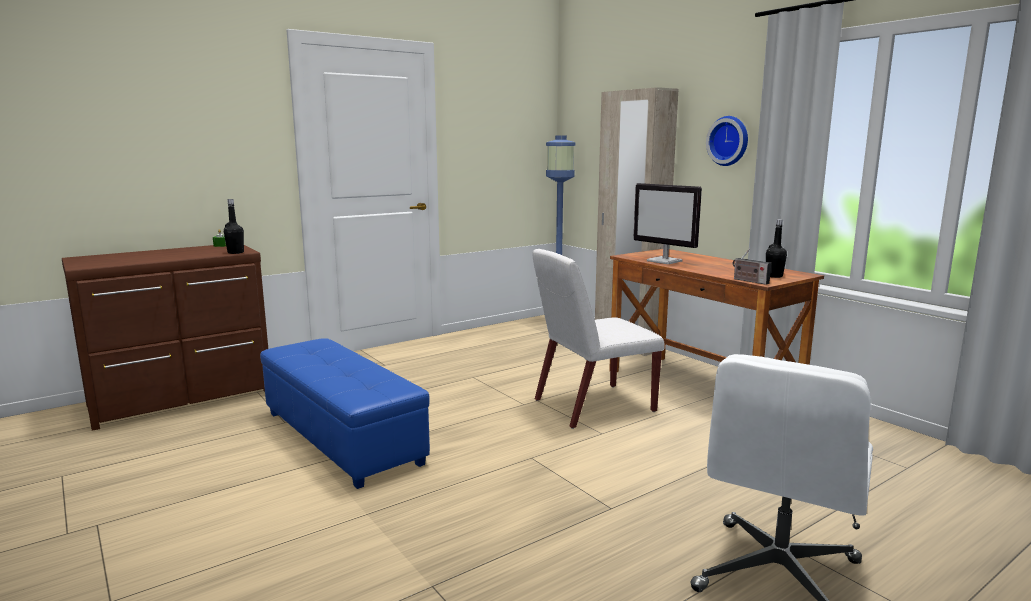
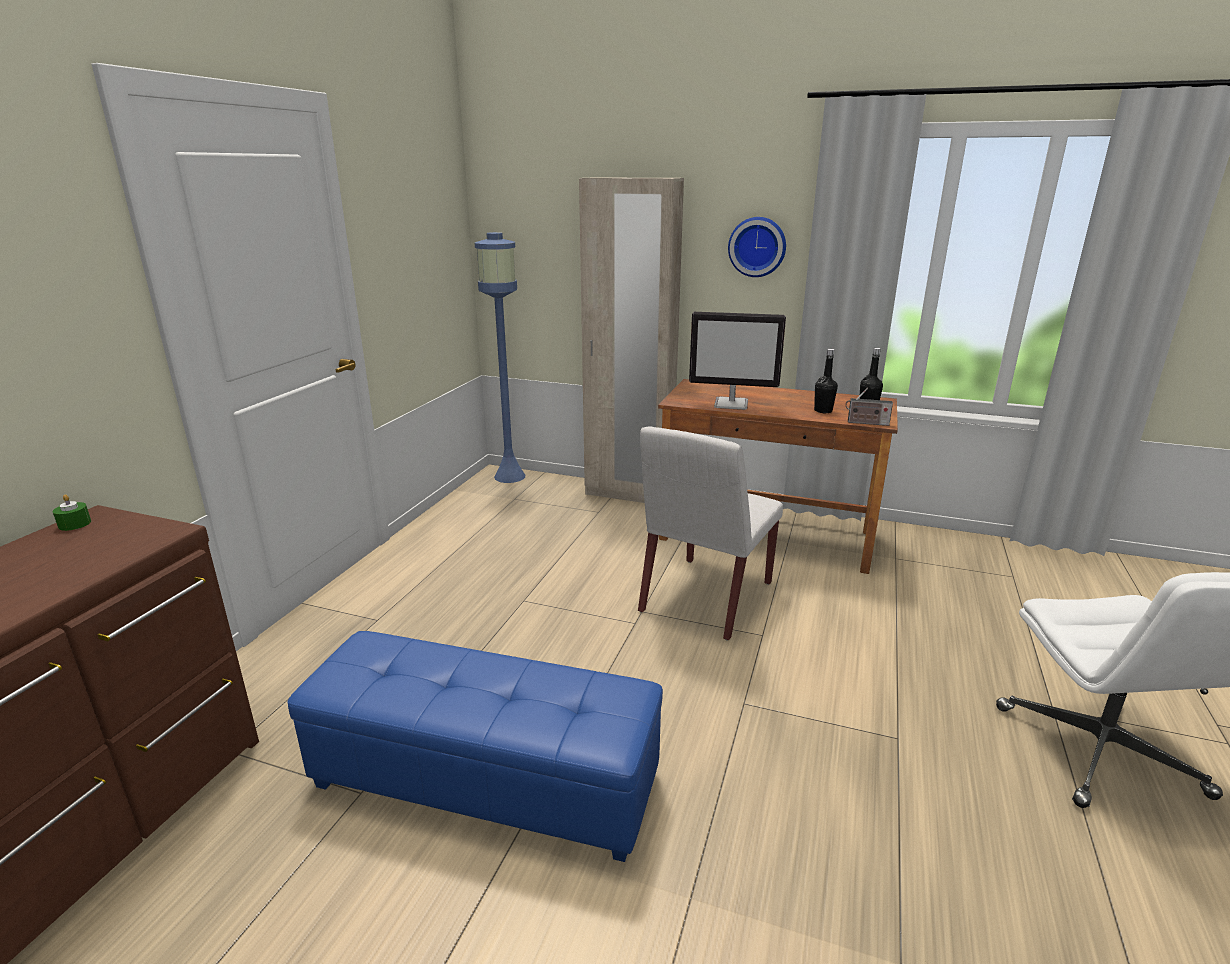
camera: 35 degrees left, 10 degrees up
(235, 252) = (156, 539): black bottle -> black bottle (823, 411)

